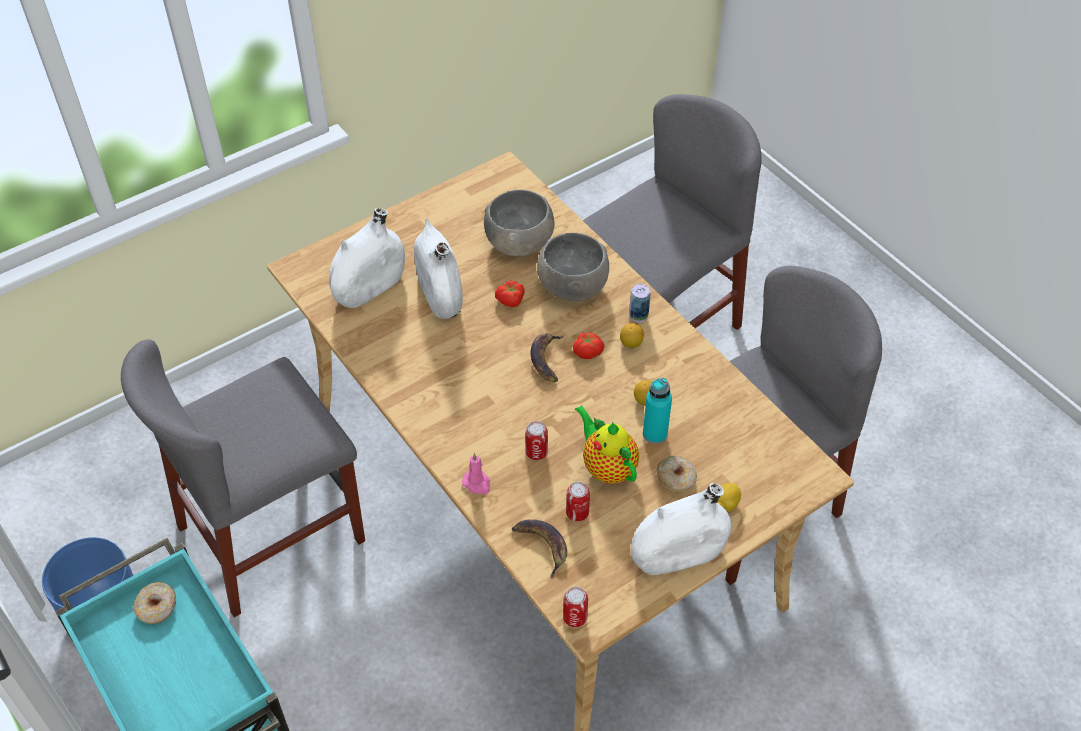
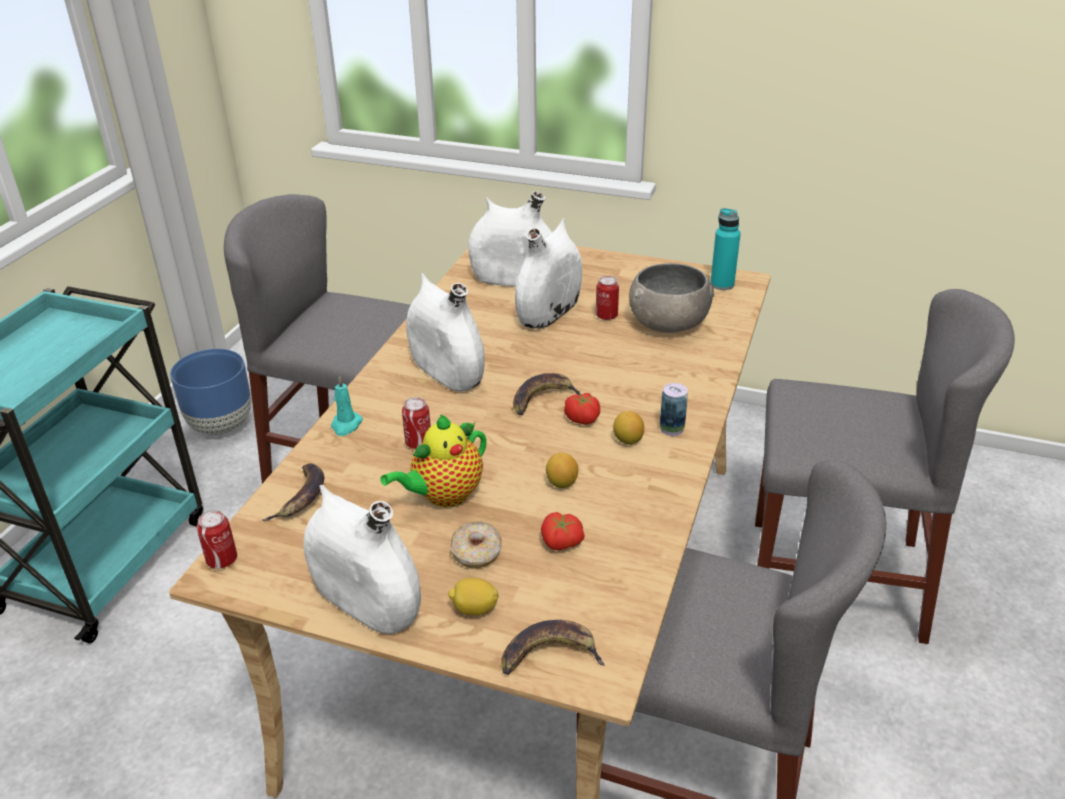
camera: 55 degrees right, 15 degrees down
(157, 607) = (87, 332): donut -> none
(462, 393) = (447, 372): none -> white vase
(477, 483) = (346, 425): pink candle -> turquoise candle
(511, 301) = (590, 349): tomato -> tomato (561, 542)
(572, 286) = (655, 373): grey bowl -> none
(577, 513) = (363, 502): can -> can (606, 315)
(607, 467) = (443, 496): teapot -> teapot turned 150 degrees counterclockwise
(655, 434) = (523, 509): turquoise bottle -> turquoise bottle (722, 284)
(786, 488) = (549, 654): none -> banana

